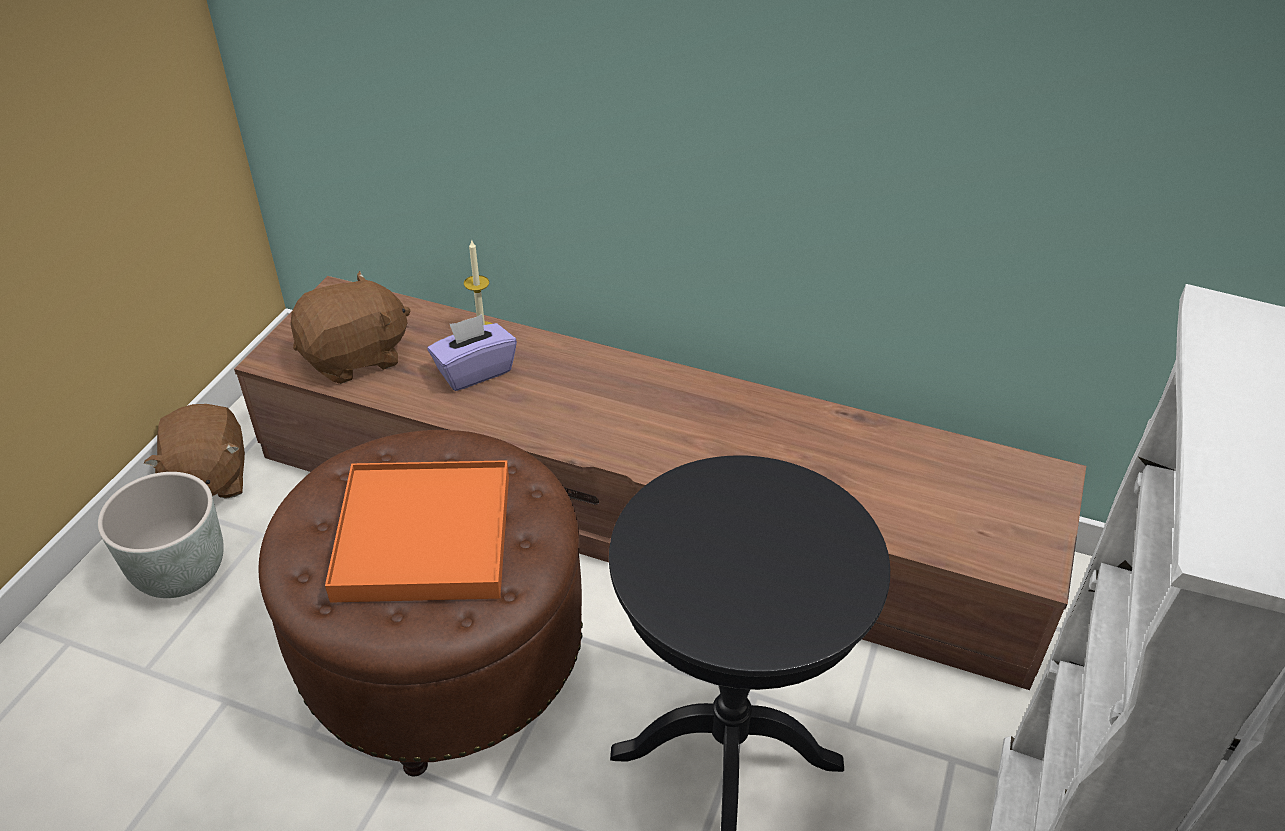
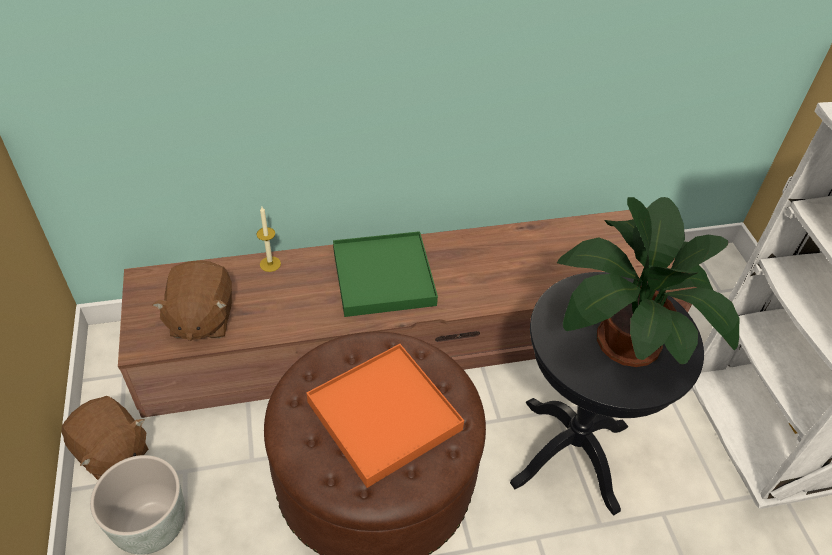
camera: 35 degrees left, 5 degrees up
(356, 357) = (201, 319): brown plush toy -> brown plush toy turned 150 degrees clockwise
(474, 371) = (290, 293): purple tissue box -> none
(600, 397) = (383, 277): none -> green tray
(754, 560) = (623, 337): none -> potted plant

